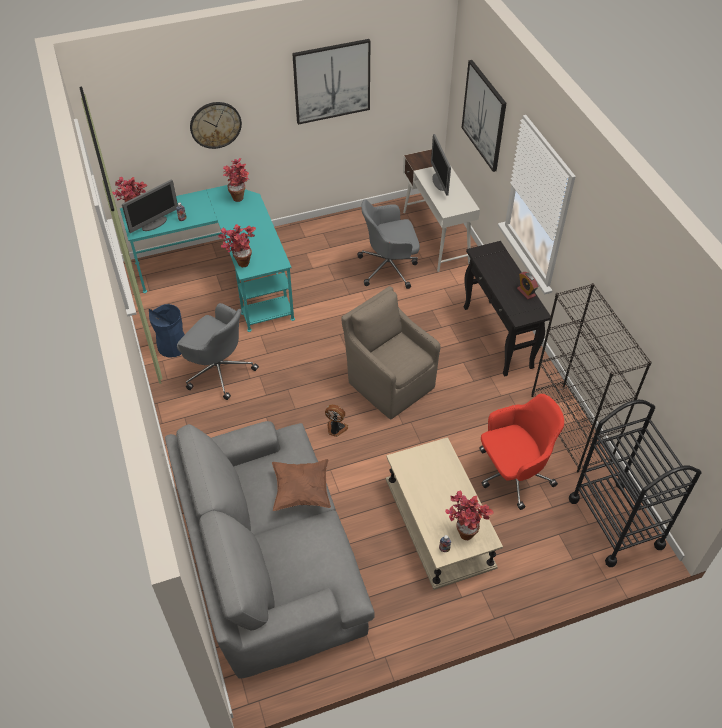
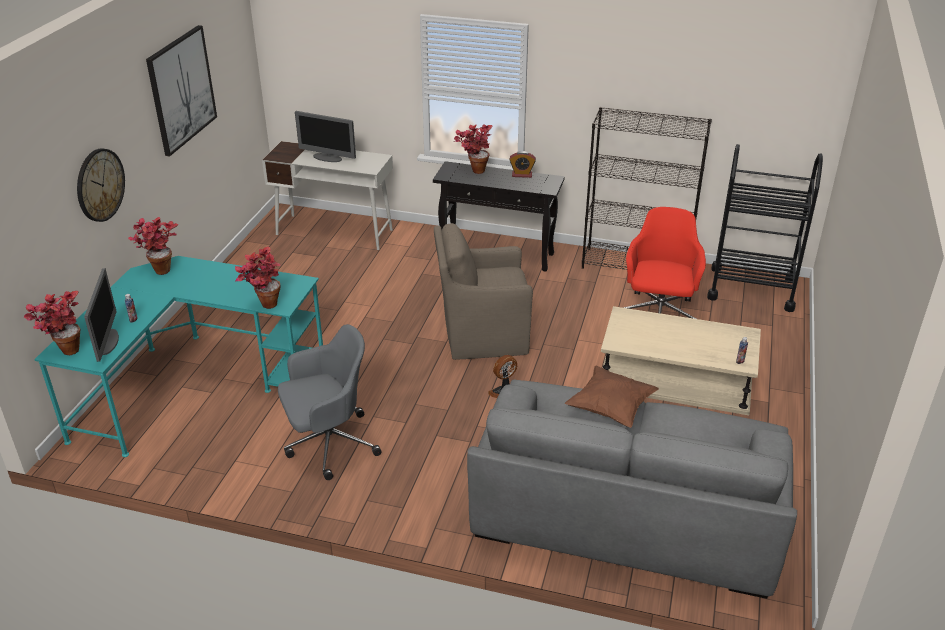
camera: 55 degrees left, 15 degrees down
(172, 346) = (245, 466): blue trash can -> none
(389, 268) = (336, 273): grey office chair -> none
(464, 530) = (727, 341): potted plant -> potted plant (473, 170)
(484, 115) = (343, 61): picture -> none

